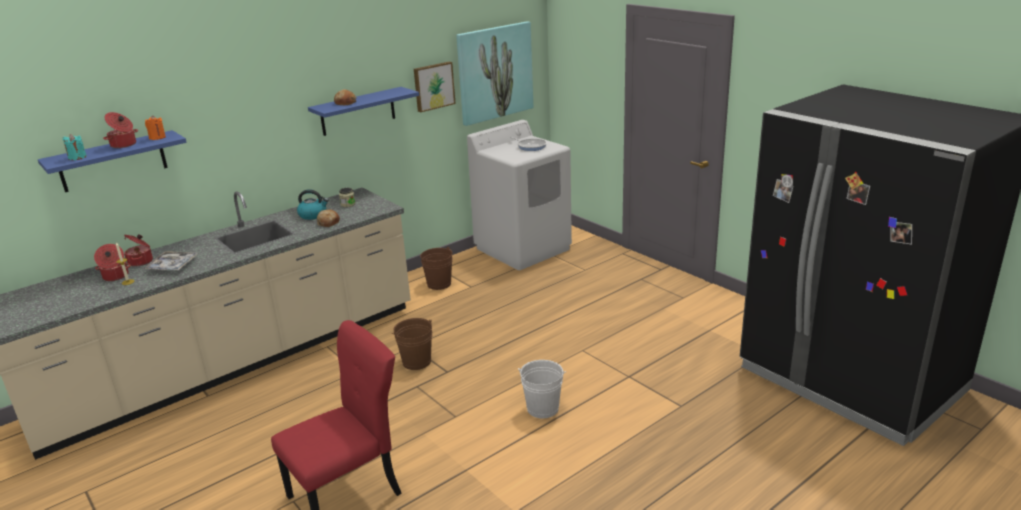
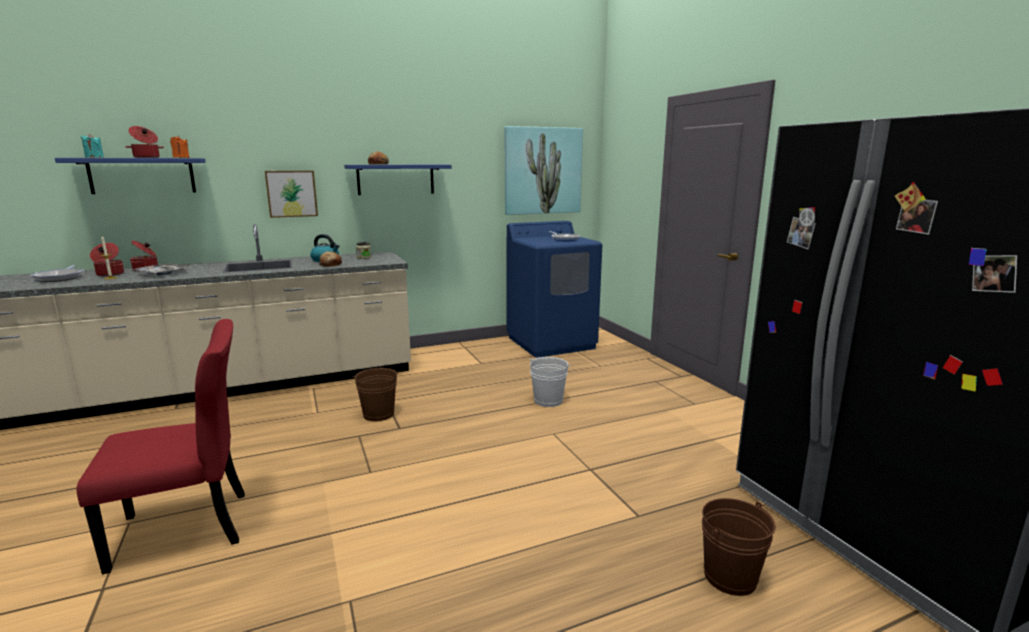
camera: 15 degrees right, 10 degrees down
(70, 291) = (60, 278): none -> frying pan
(433, 86) = (476, 171): picture -> picture (291, 193)
(439, 284) = (454, 357): brown bucket -> brown bucket (730, 577)
(523, 248) = (551, 342): white washing machine -> blue washing machine
(543, 408) = (469, 483): white bucket -> white bucket (548, 401)

